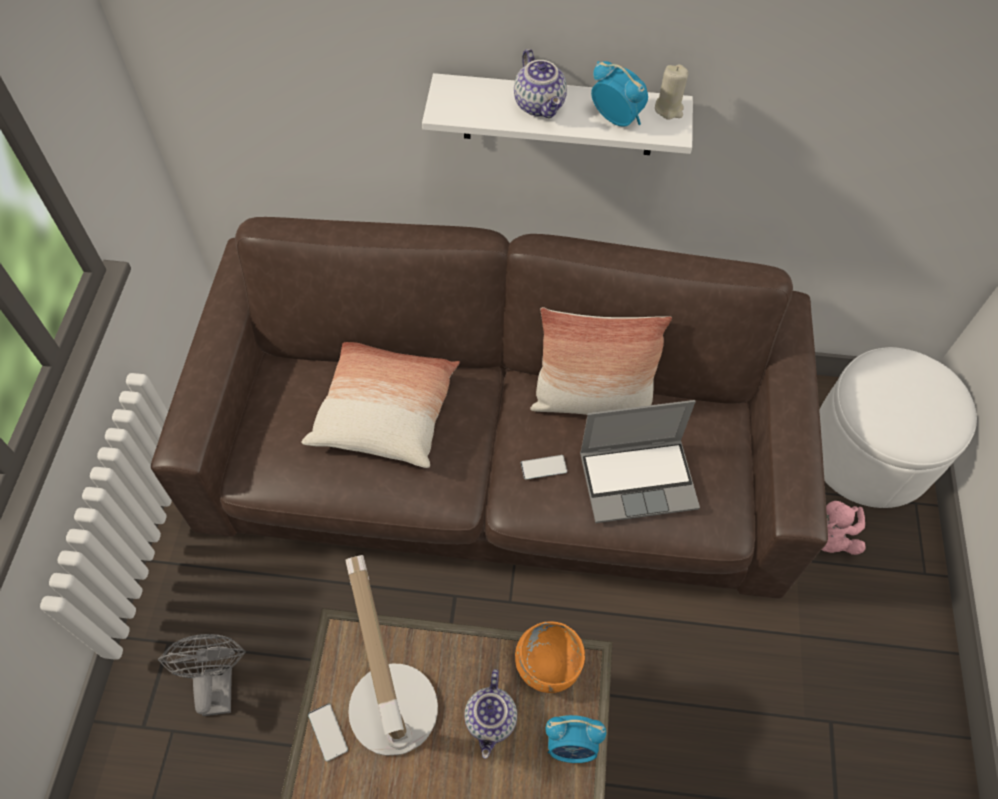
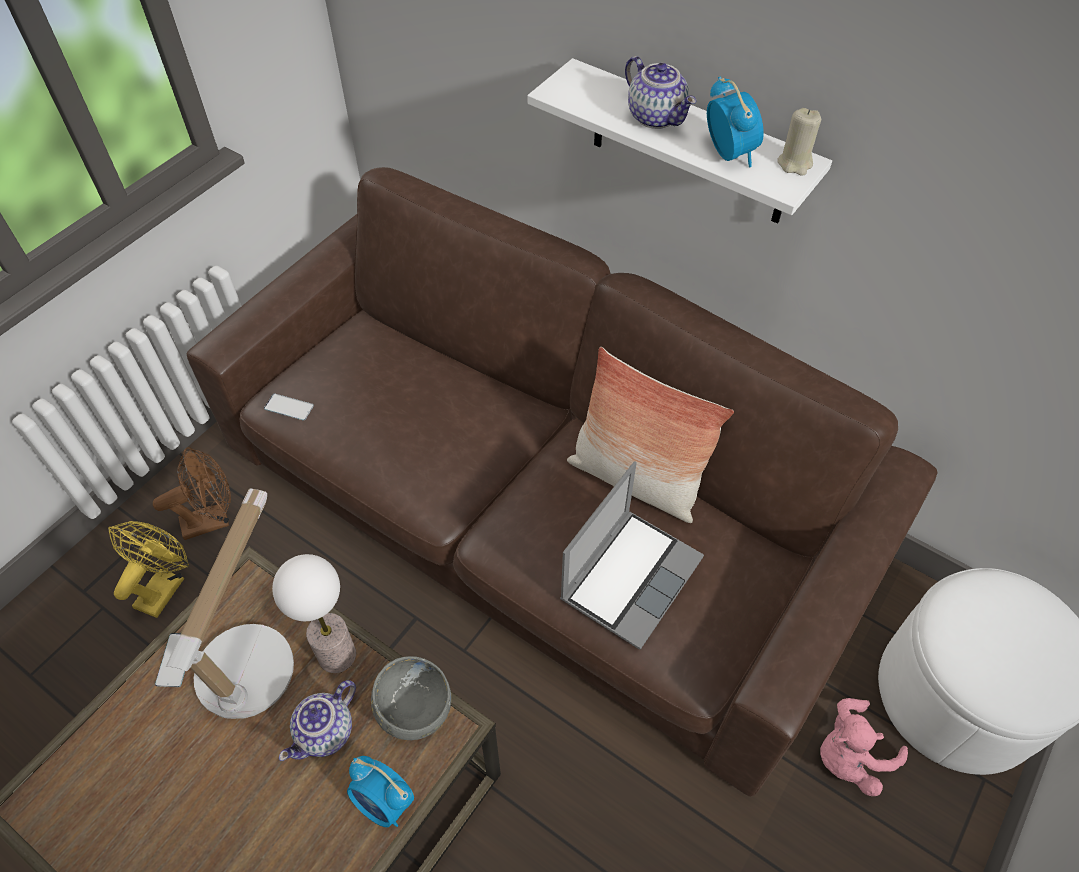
camera: 30 degrees right, 5 degrees down
(217, 683) = (164, 586): grey fan -> yellow fan
(221, 603) = (213, 519): none -> brown fan
(385, 413) = (425, 402): pillow -> none
(458, 656) = (337, 654): none -> table lamp
(540, 105) = (657, 117): teapot -> teapot turned 45 degrees counterclockwise
(543, 467) = (540, 519): phone -> phone (289, 407)
(547, 665) = (414, 710): orange bowl -> grey bowl
(639, 479) = (630, 576): laptop -> laptop turned 75 degrees counterclockwise

